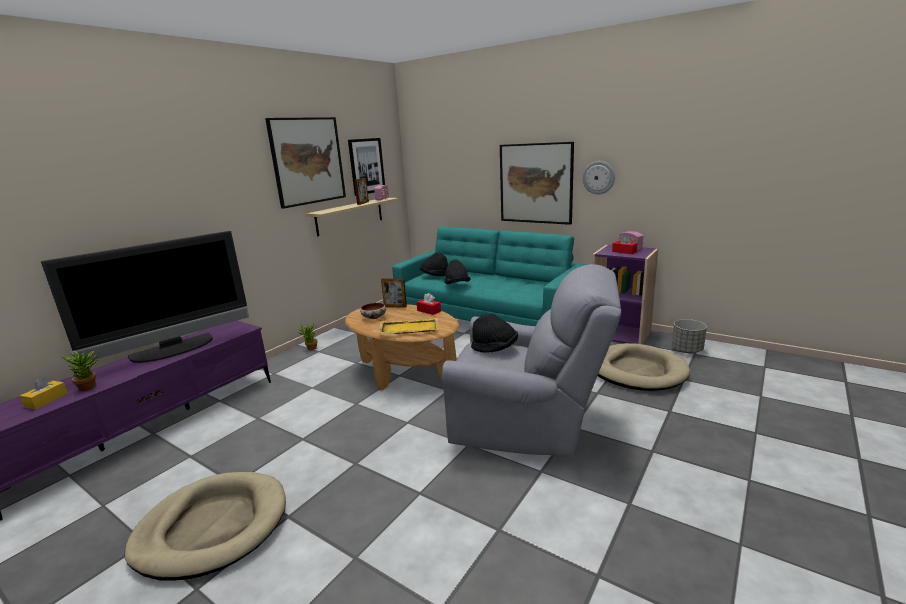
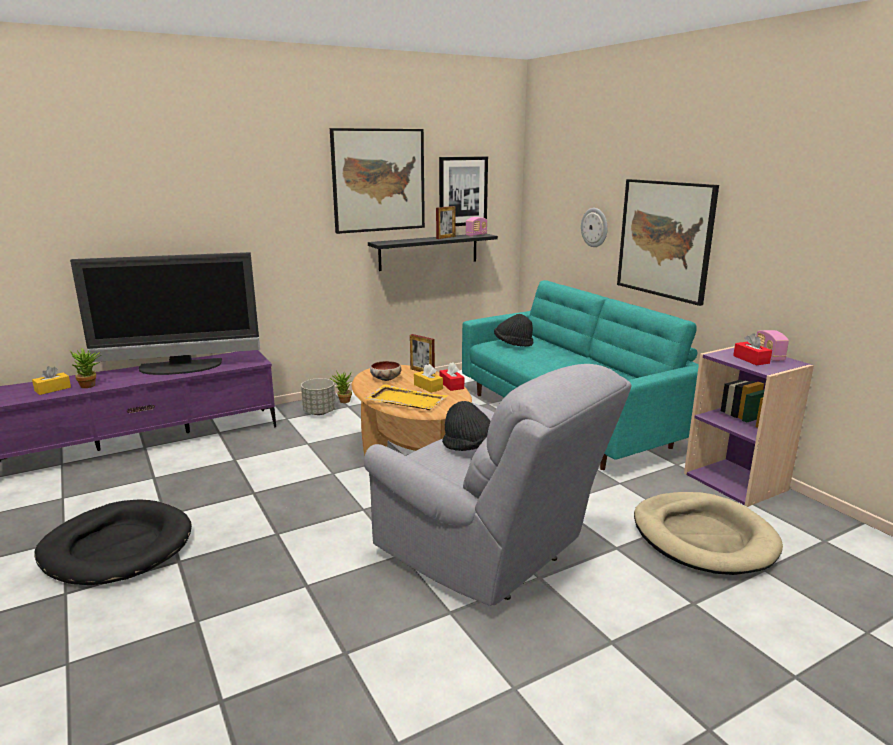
camera: 25 degrees right, 0 degrees up
(212, 527) = (117, 547): beige dog bed -> black dog bed
(350, 216) = (429, 251): beige shelf -> black shelf
(413, 316) = (428, 387): none -> yellow tissue box
(457, 285) = (525, 361): black hat -> none
(598, 177) = (745, 242): wall clock -> wall clock (595, 227)
(687, 350) = (818, 532): grey planter -> grey planter (320, 412)

